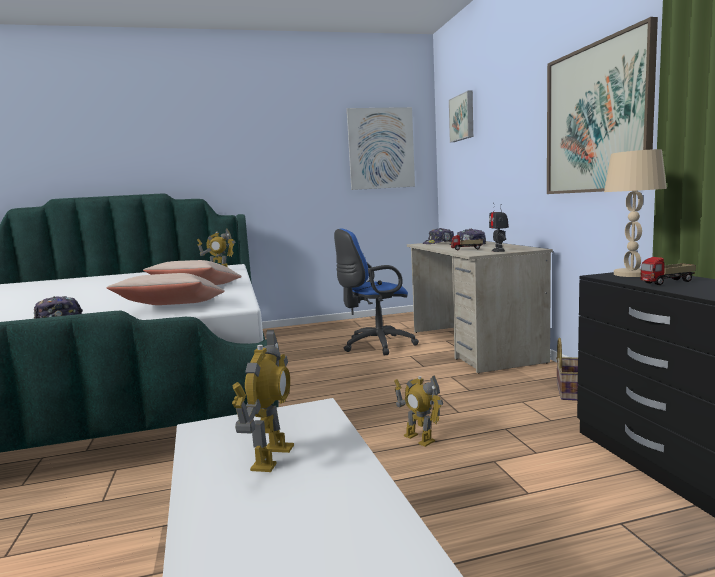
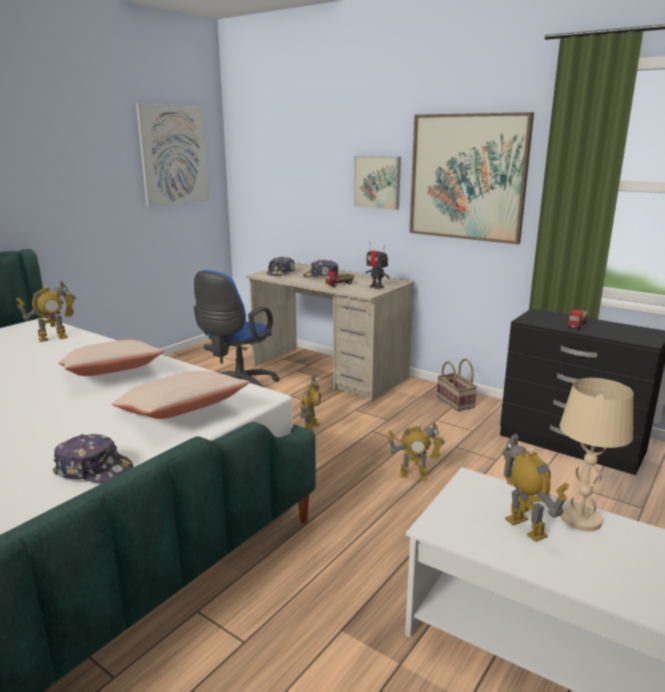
camera: 40 degrees left, 10 degrees up
(388, 381) = (311, 428): none -> toy robot
(463, 117) = (278, 132): picture -> picture (378, 182)
(632, 274) = (539, 317): beige table lamp -> beige table lamp (581, 519)

